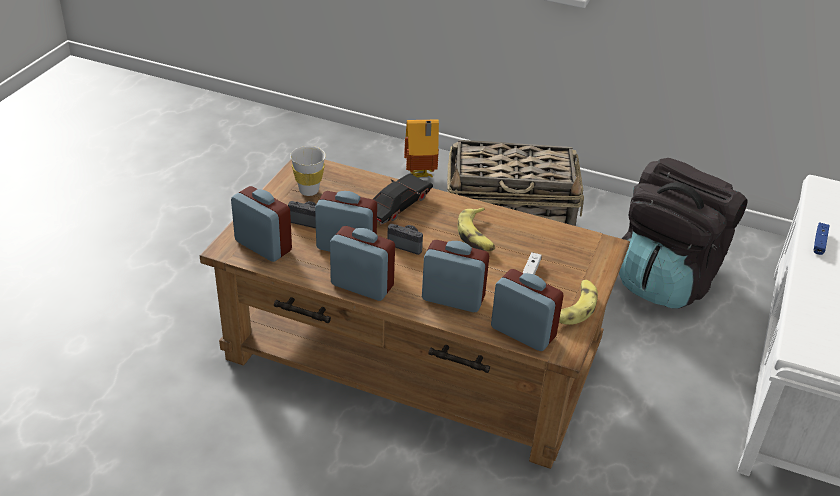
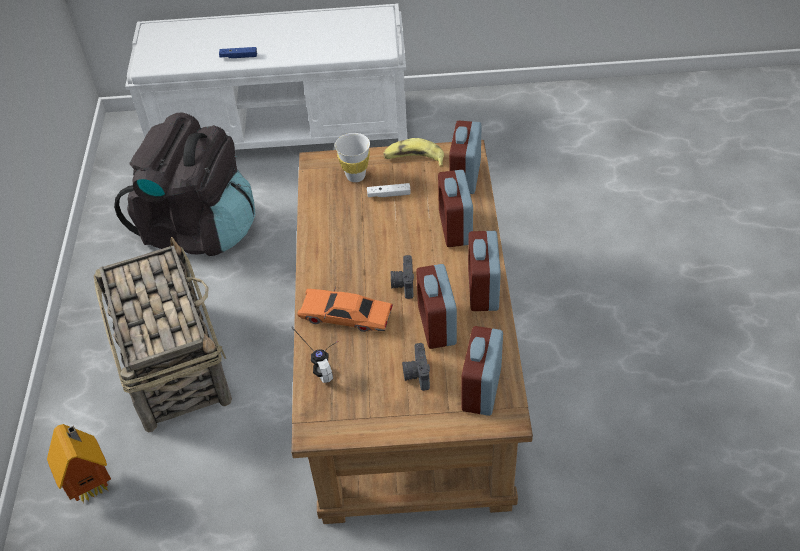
camera: 110 degrees left, 10 degrees up
(309, 191) = (363, 400): white cup -> white cup (355, 176)
(361, 184) = (323, 361): none -> headphones
(396, 206) = (346, 316): black toy car -> orange toy car
(477, 235) = (355, 243): banana -> none

